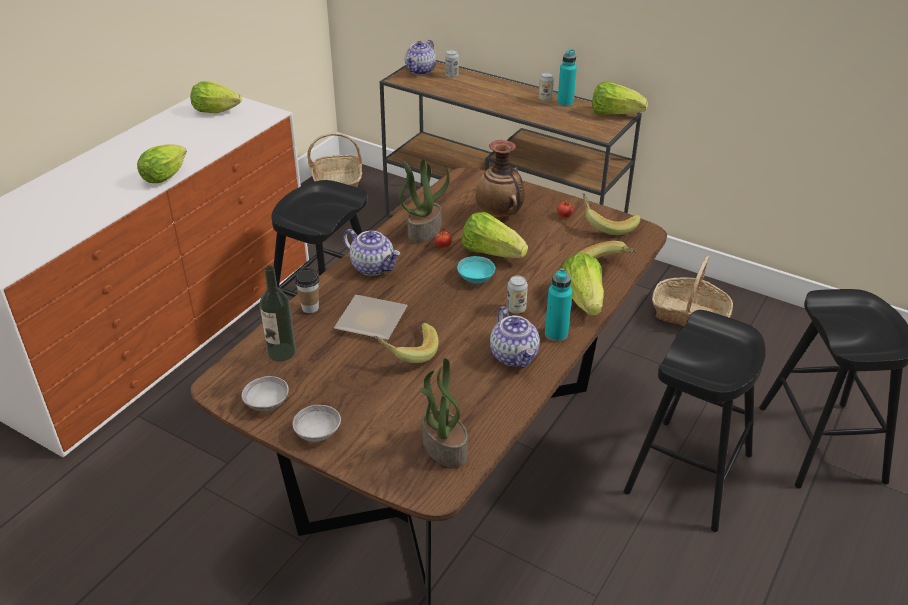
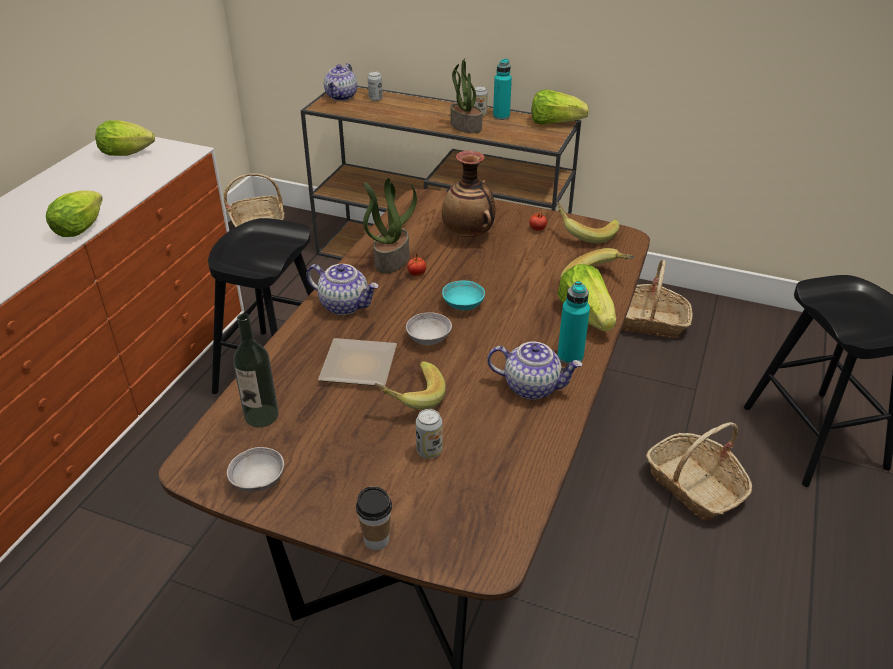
camera: 10 degrees left, 0 degrees up
(310, 308) = (283, 359): cup -> cup (376, 540)
(318, 432) = (329, 509): grey bowl -> grey bowl (429, 338)
(443, 448) = (484, 507): potted plant -> potted plant (465, 126)
(491, 252) = (472, 275): lettuce -> none
(514, 356) = (532, 386): teapot -> teapot turned 45 degrees counterclockwise
(516, 309) = (517, 334): can -> can (429, 451)
(688, 473) = (694, 486): black stool -> basket

